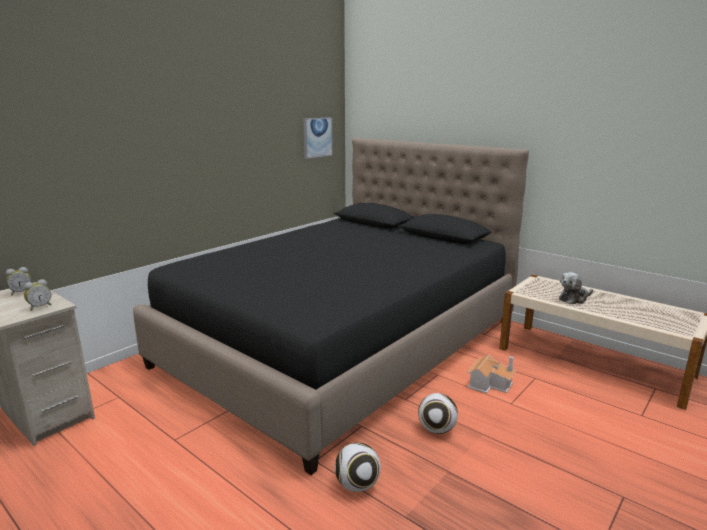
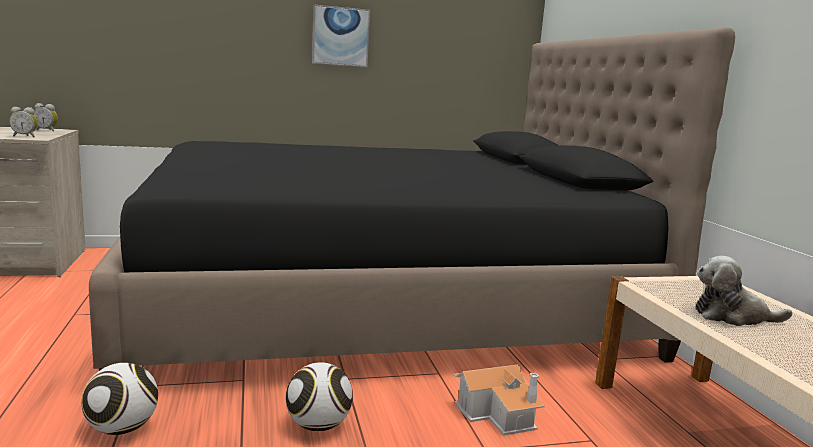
camera: 35 degrees right, 5 degrees down
(317, 137) = (485, 39): picture -> picture (340, 36)

